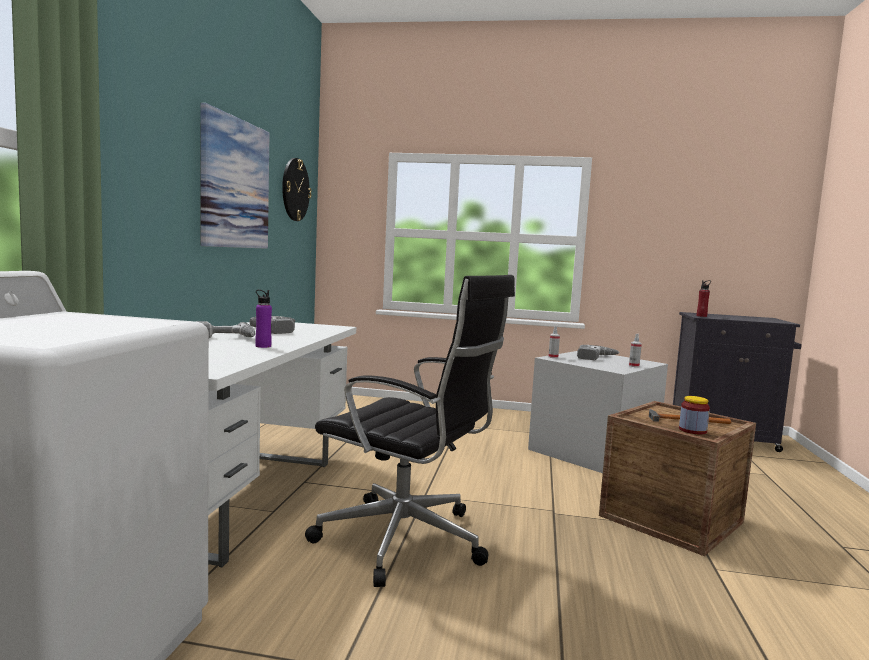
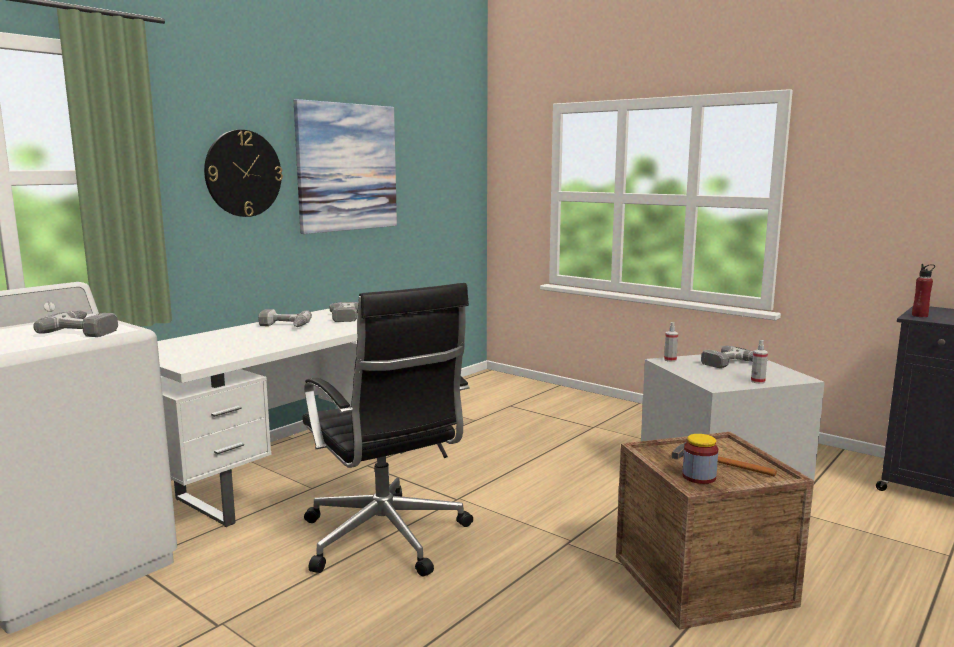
camera: 30 degrees right, 5 degrees up
(116, 323) = (86, 330): none -> power drill
(263, 346) = (292, 338): purple bottle -> none
(295, 189) = (444, 157): wall clock -> wall clock (243, 173)

